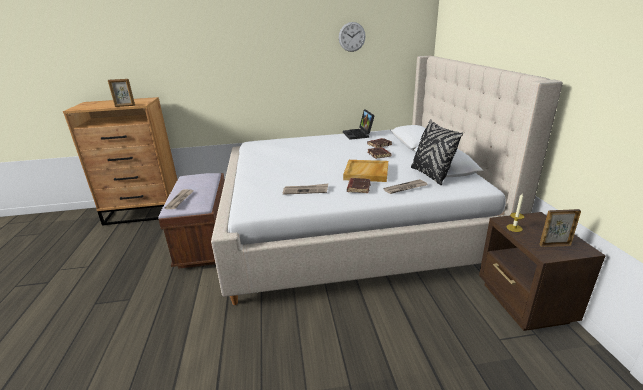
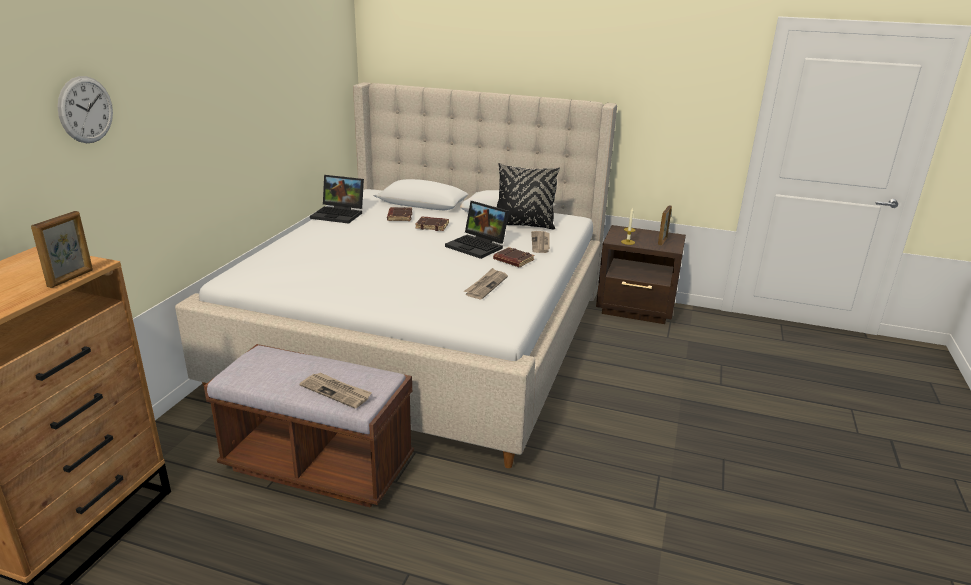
camera: 65 degrees left, 0 degrees up
(352, 37) = (290, 65): wall clock -> wall clock (86, 110)
(366, 173) = (478, 246): beige tray -> laptop

